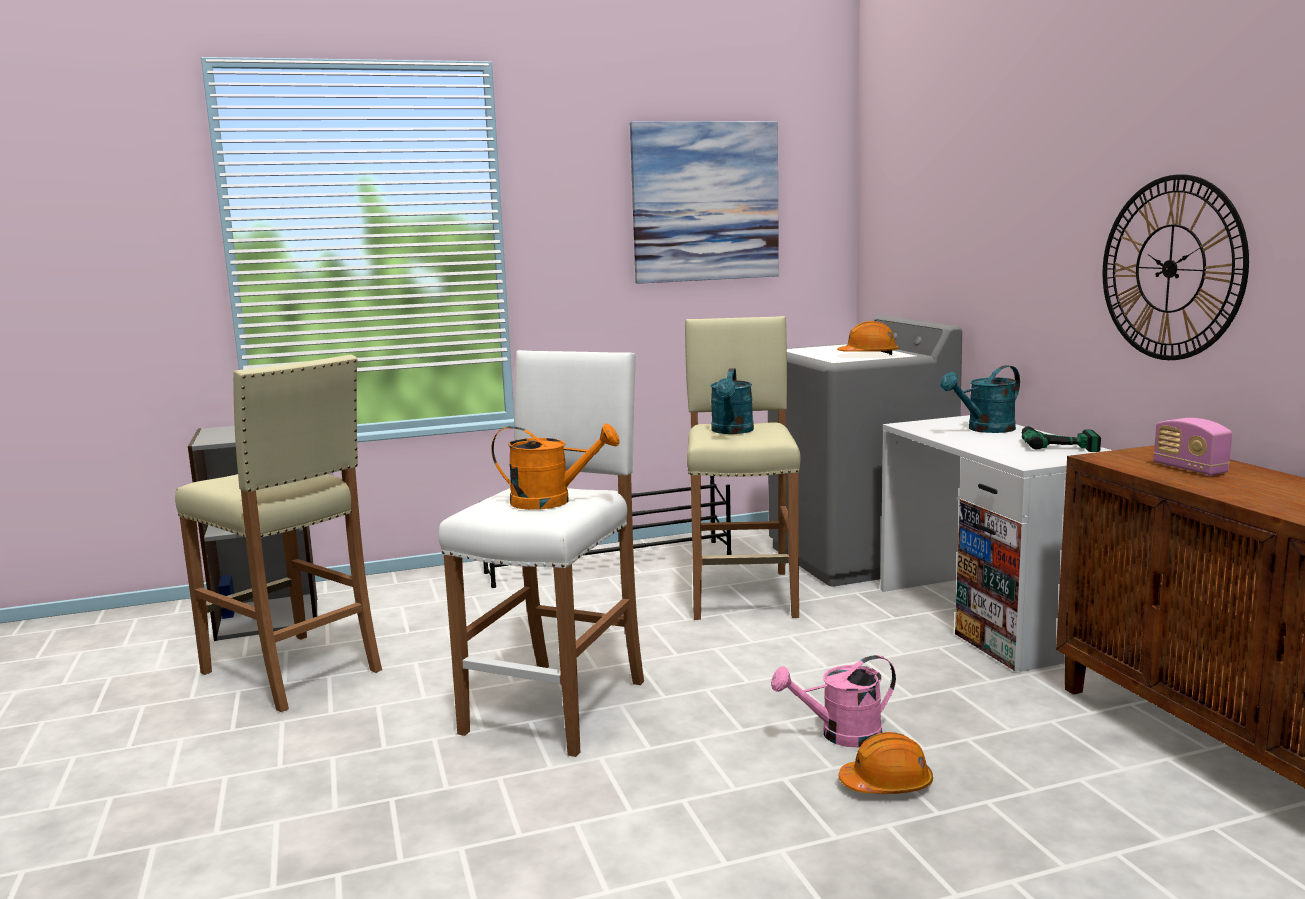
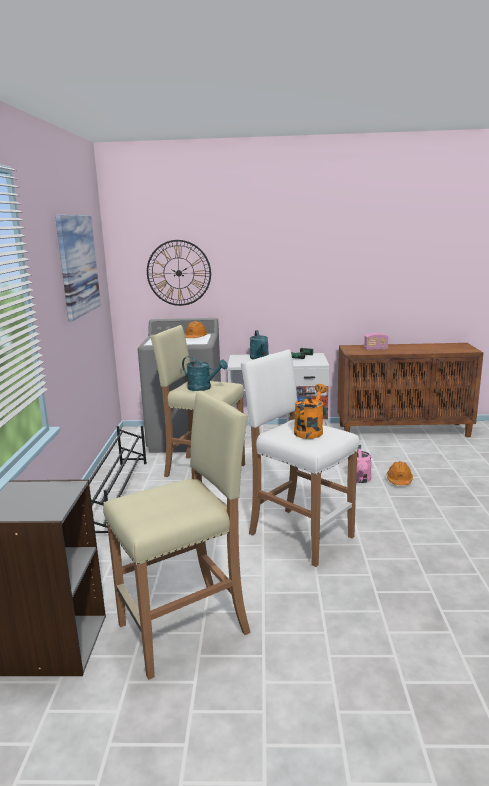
camera: 70 degrees left, 5 degrees up
(1170, 268) = (331, 284): wall clock -> wall clock (178, 273)

